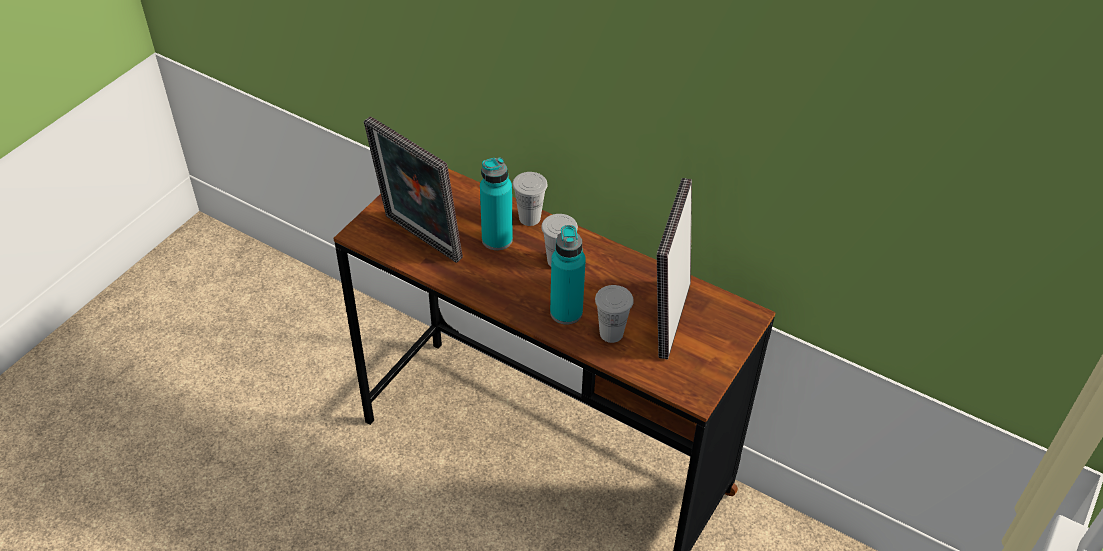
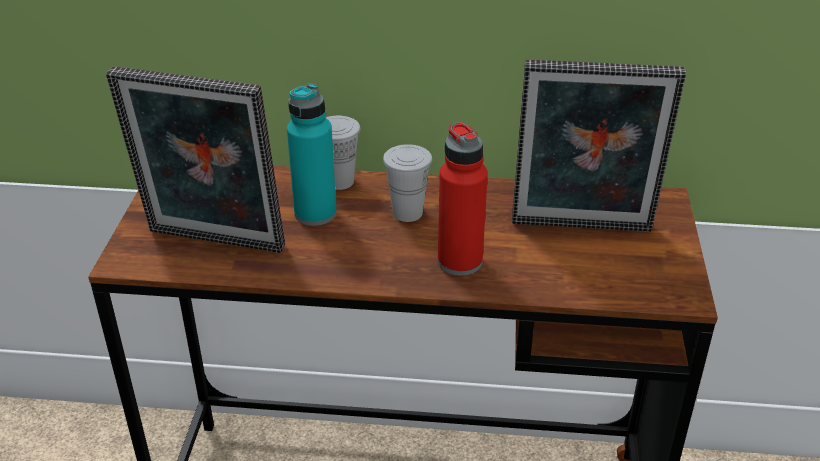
camera: 25 degrees left, 10 degrees down
(566, 312) = (460, 262): turquoise bottle -> red bottle
(611, 333) = (531, 266): white cup -> none
(668, 318) = (581, 229): picture frame -> picture frame turned 75 degrees counterclockwise

